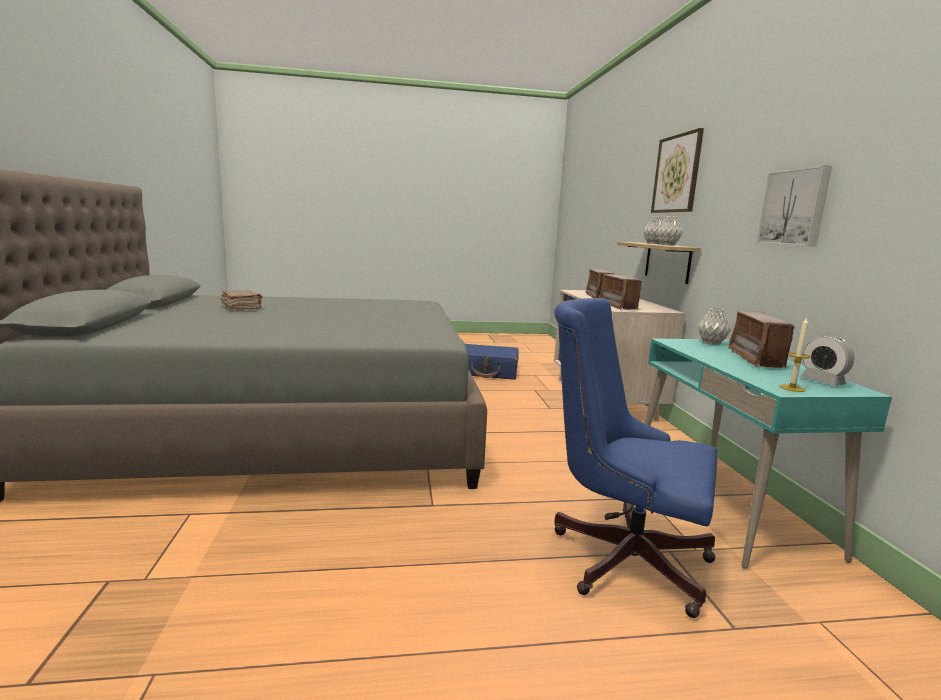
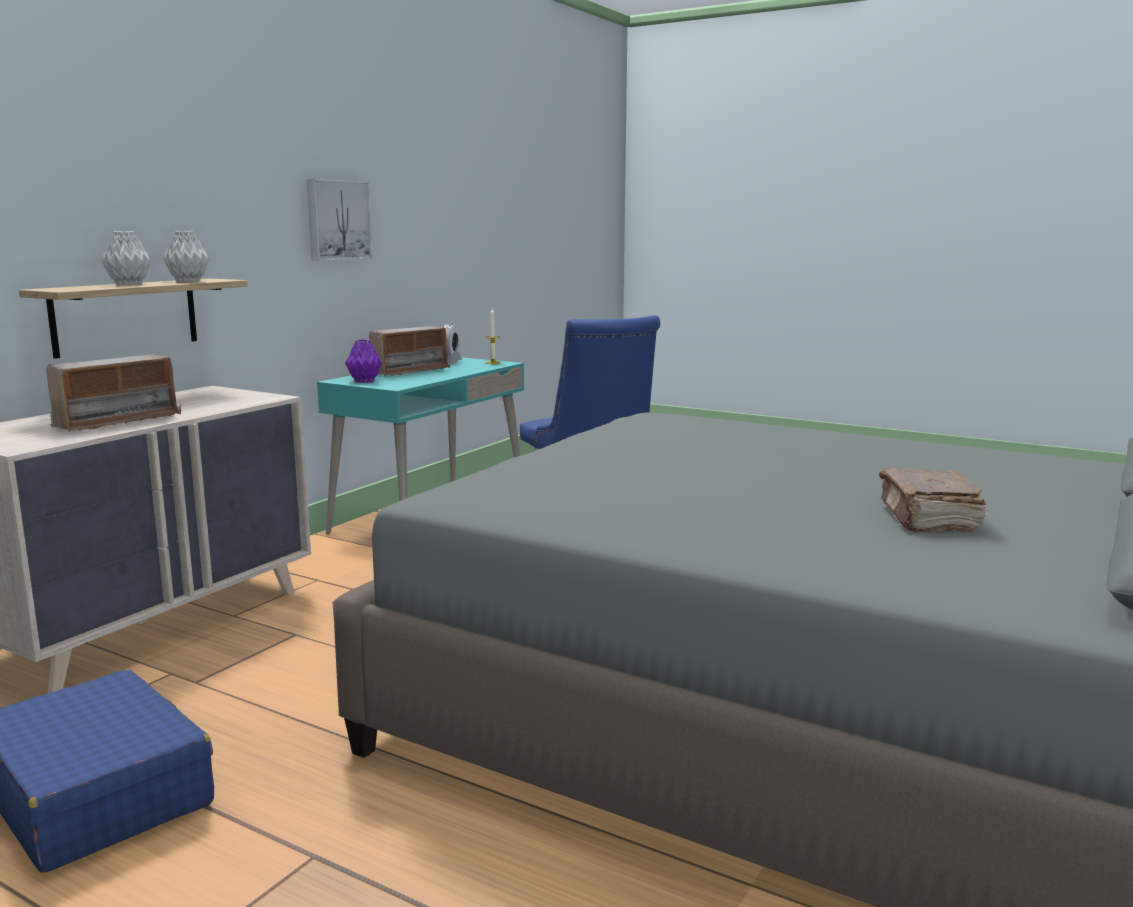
camera: 140 degrees left, 0 degrees up
(618, 306) = (232, 402): radio -> none
(677, 174) = (100, 146): picture -> none
(710, 343) = (364, 381): grey vase -> purple vase

